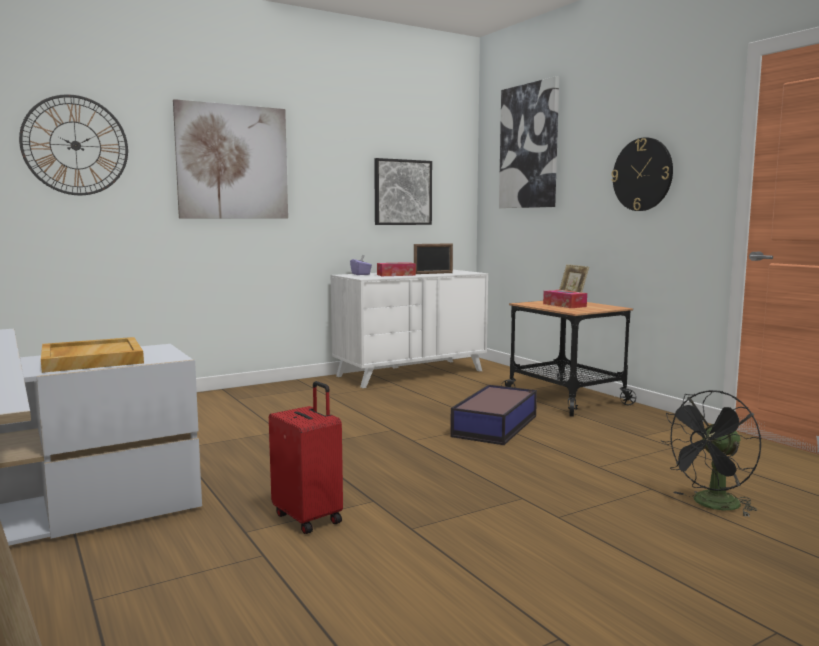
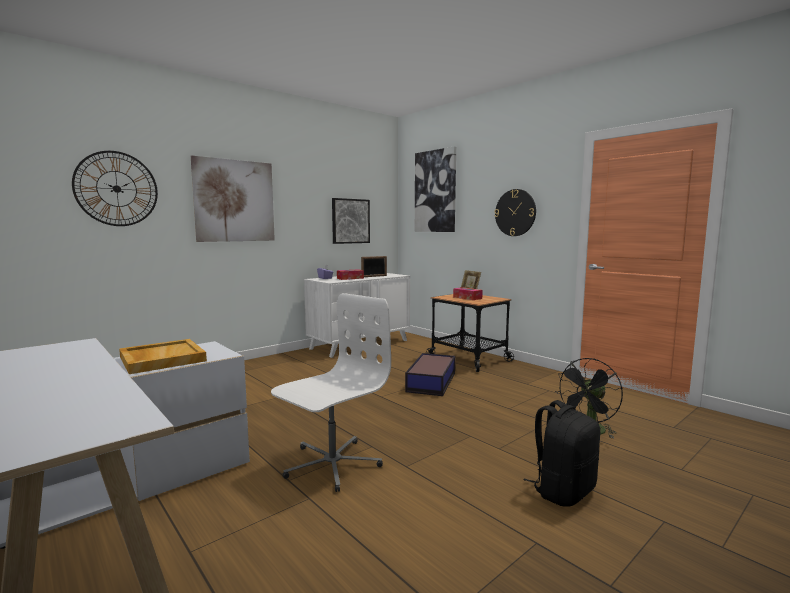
camera: 10 degrees left, 0 degrees up
(309, 518) = (331, 464): red suitcase -> white office chair
(631, 578) = (563, 491): none -> black backpack

